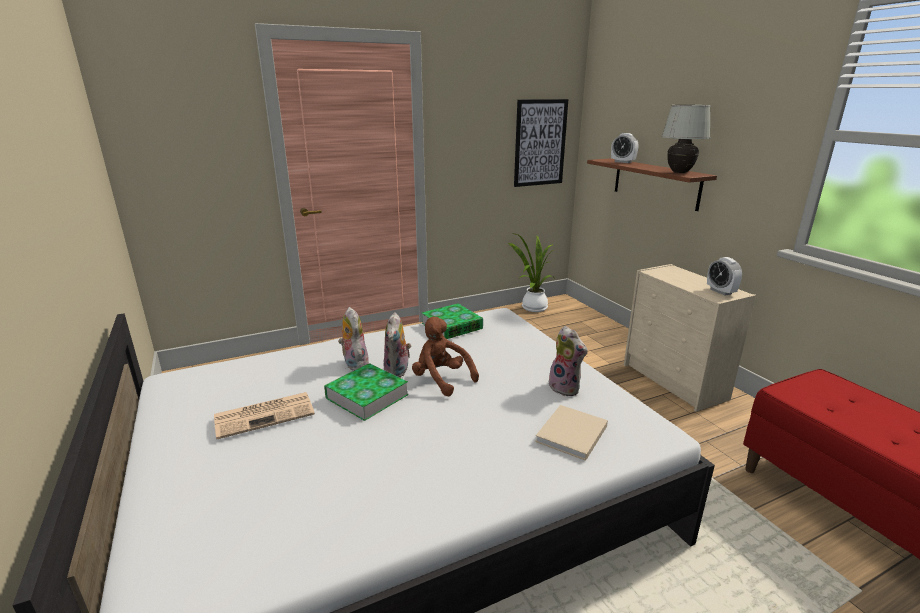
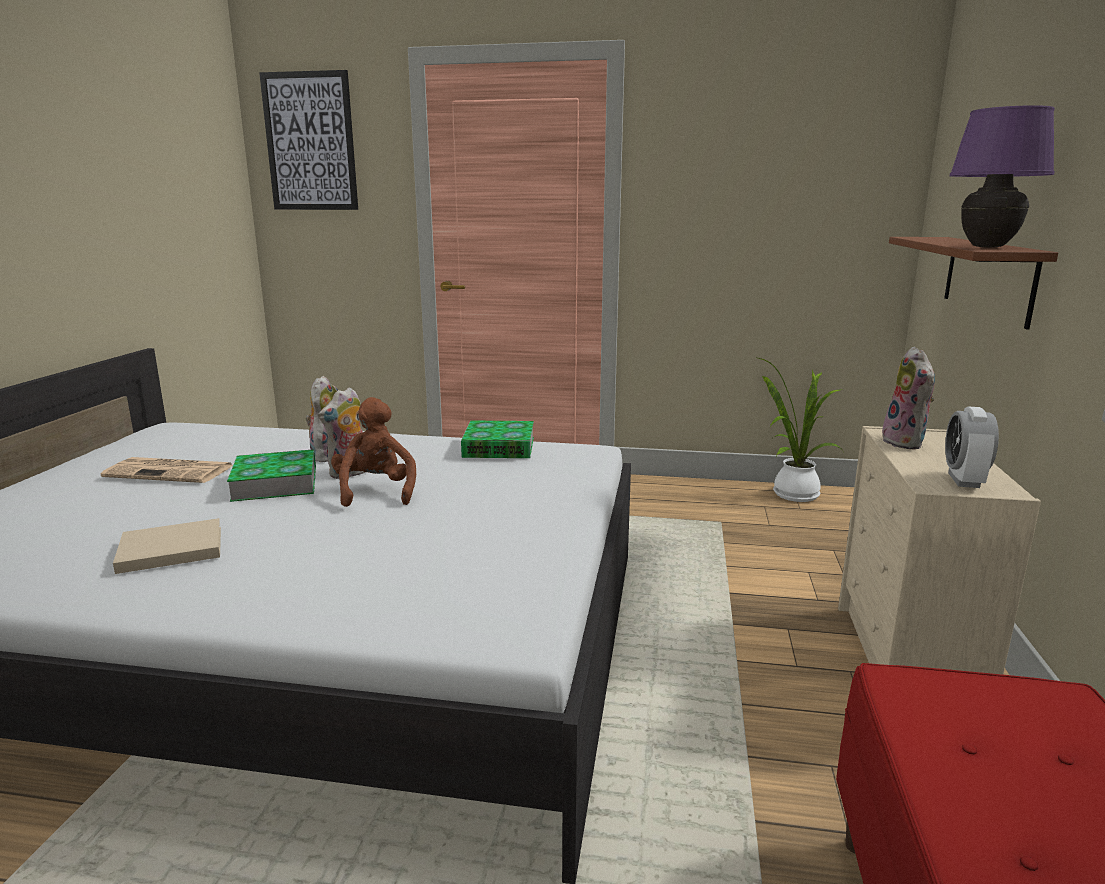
camera: 35 degrees right, 5 degrees down
(540, 143) = (834, 212): picture -> picture (310, 142)
(566, 388) = (499, 544): plush toy -> plush toy (906, 443)
(571, 435) = (394, 589): beige book -> beige book (167, 550)
(622, 162) = (941, 239): alarm clock -> none
(680, 172) = (988, 247): white table lamp -> purple table lamp

